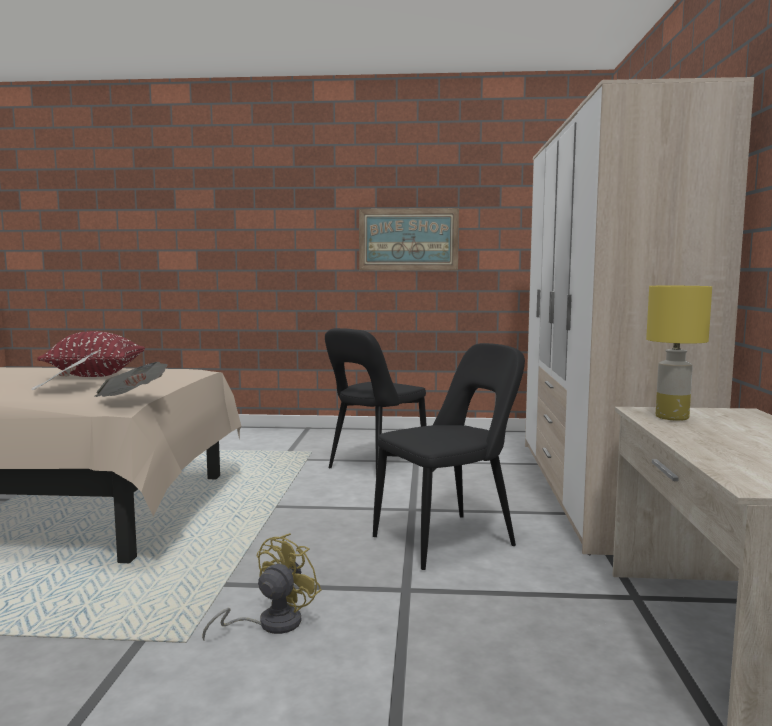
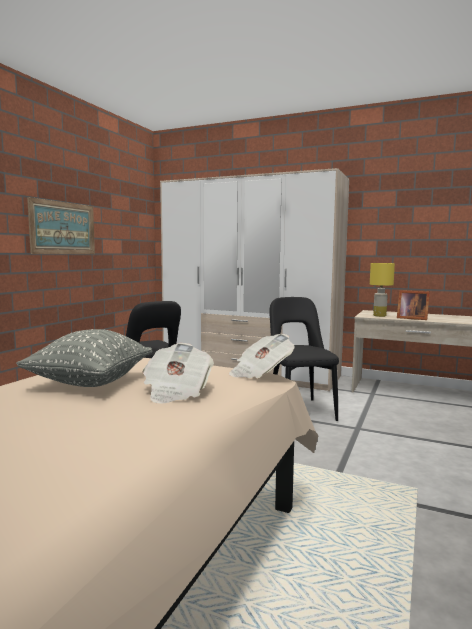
camera: 70 degrees left, 0 degrees up
(96, 375) = (90, 382): red pillow -> grey pillow
(270, 624) = (394, 464): yellow fan -> none
(689, 435) = (411, 318): none -> picture frame

